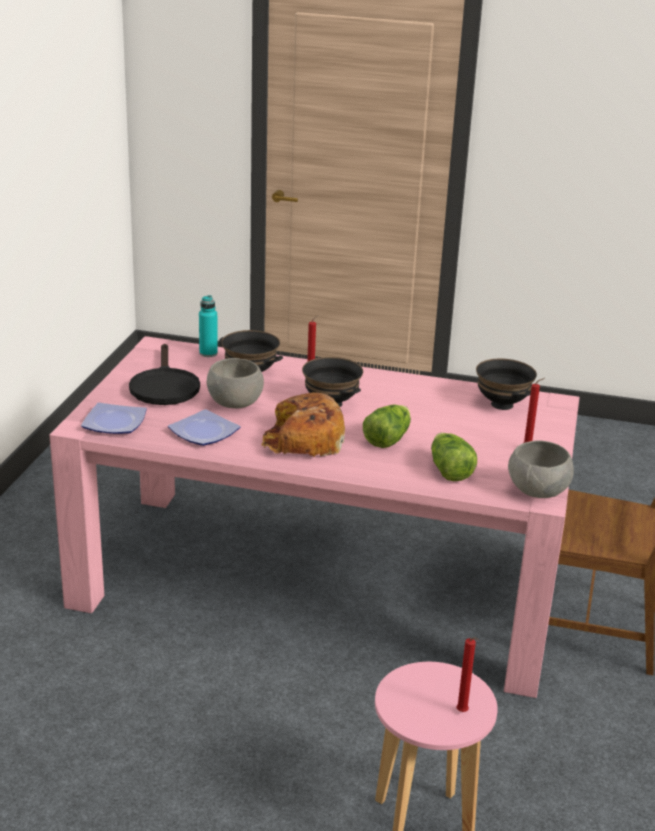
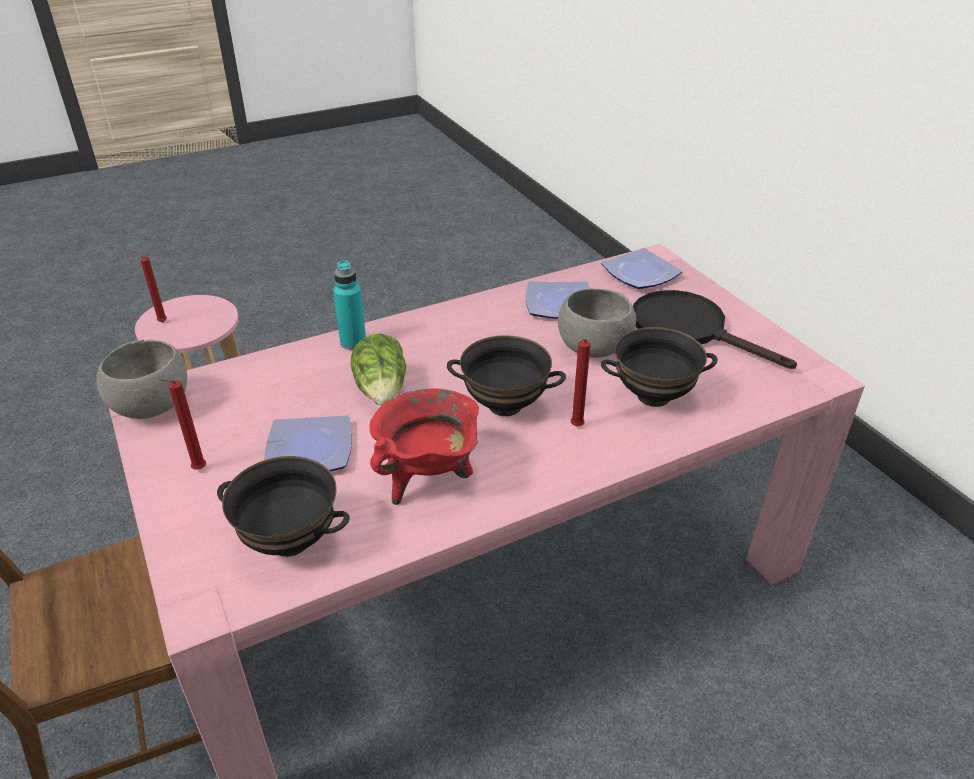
camera: 140 degrees right, 10 degrees up
(208, 353) = (754, 401): turquoise bottle -> turquoise bottle (353, 342)
(302, 440) = (462, 342): bread -> none
(412, 396) = (429, 479): none -> red cooking pot
(449, 470) = (274, 385): lettuce -> none
(458, 431) = (311, 449): none -> plate

